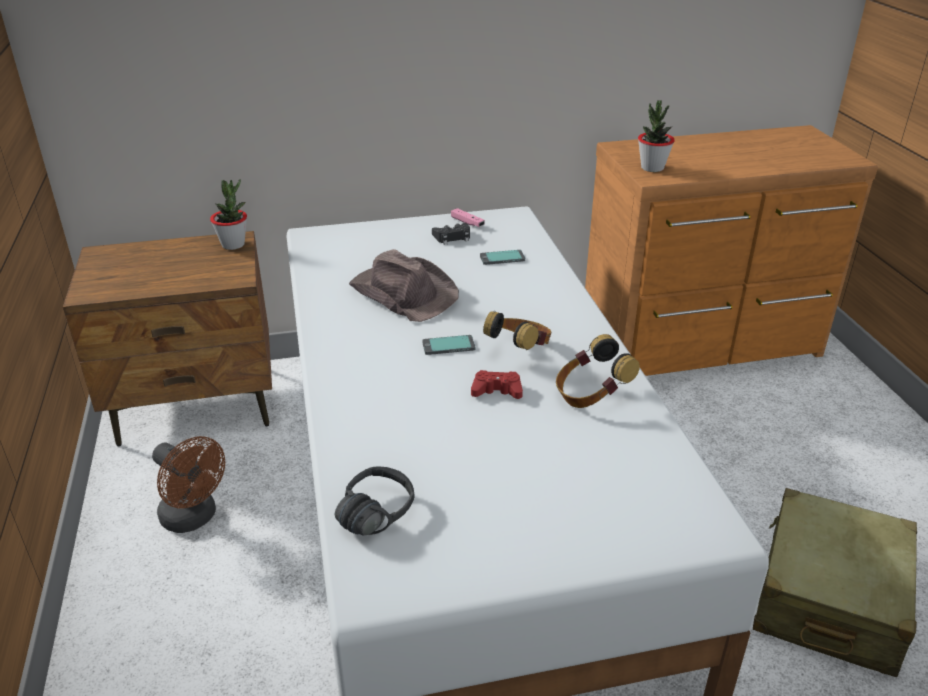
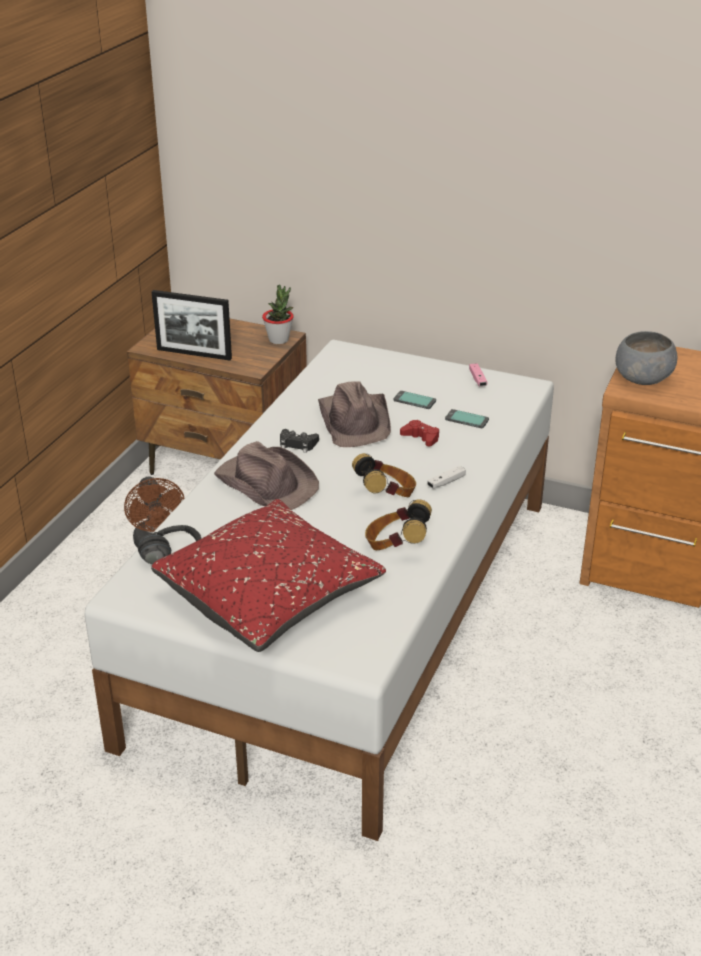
camera: 35 degrees right, 0 degrees up
(151, 285) = (194, 354): none -> picture frame
(387, 386) = (266, 483): none -> brown hat
(448, 346) = (340, 472): phone -> phone (414, 401)
(452, 237) = (449, 388): black game controller -> black game controller (297, 444)
(497, 390) = (335, 516): red game controller -> red game controller (421, 437)
(538, 507) = (269, 596): none -> red pillow
(556, 318) = (446, 482): none -> white game controller
(652, 168) = (641, 378): potted plant -> grey bowl
(828, 599) = (559, 817): beige suitcase -> none

